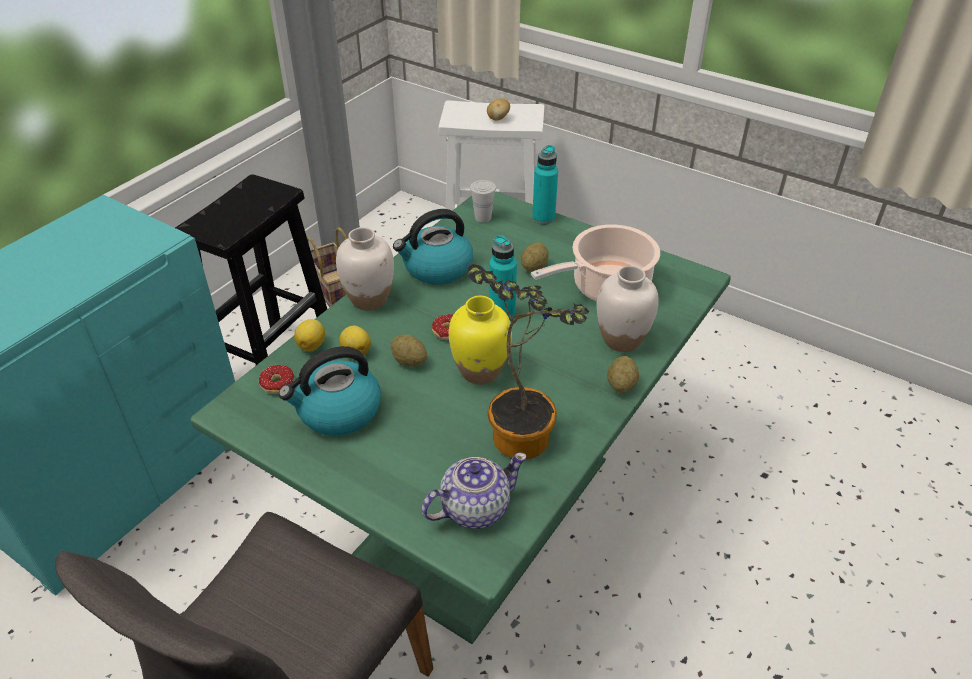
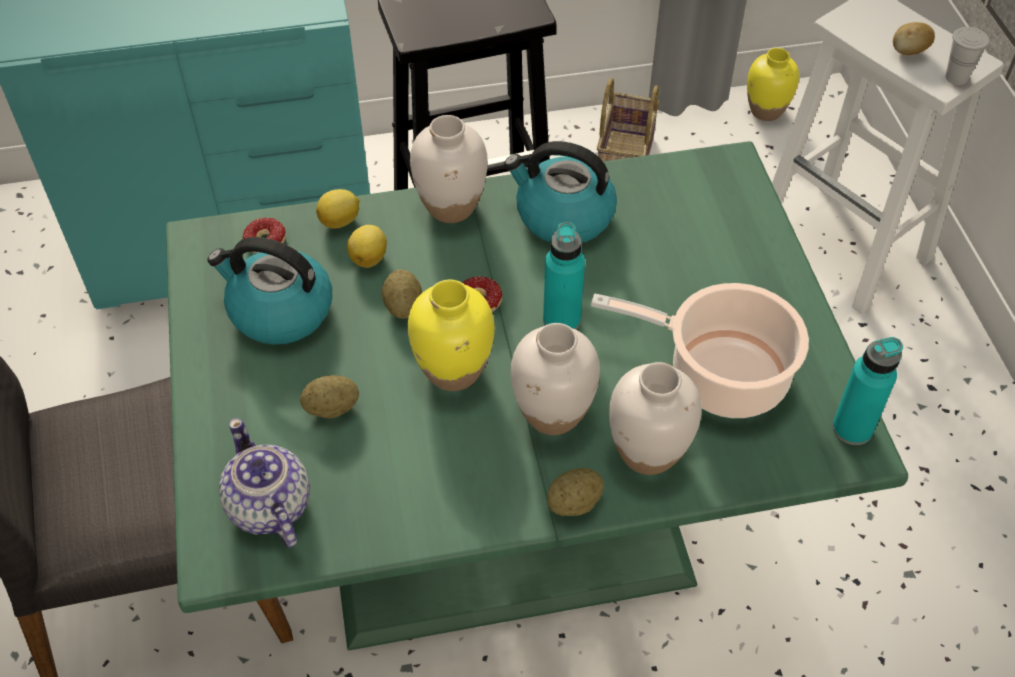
camera: 45 degrees right, 10 degrees up
(383, 226) = (765, 111): none -> yellow vase
(474, 508) = (269, 507): teapot -> teapot turned 135 degrees counterclockwise
(483, 218) = (695, 184): white cup -> white cup (956, 77)
(523, 432) = (409, 470): potted plant -> none
(534, 267) = (670, 289): potato -> potato (332, 408)
(543, 218) = (768, 231): turquoise bottle -> turquoise bottle (852, 428)
(557, 355) = (553, 414): none -> white vase

